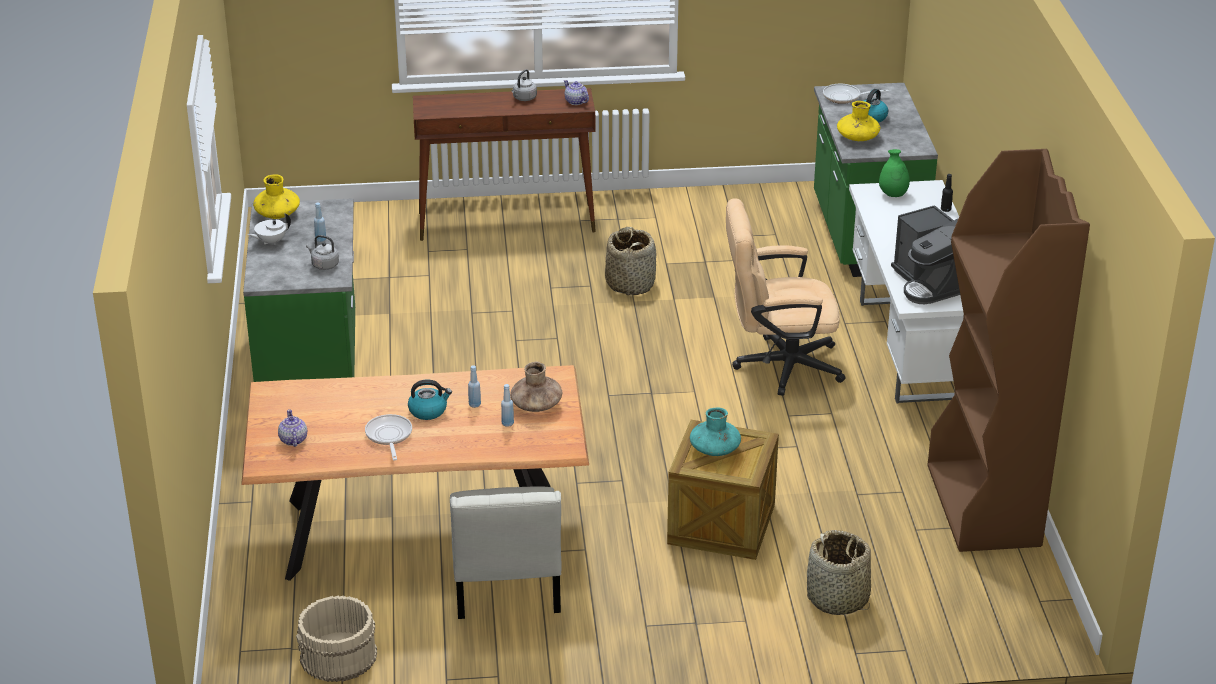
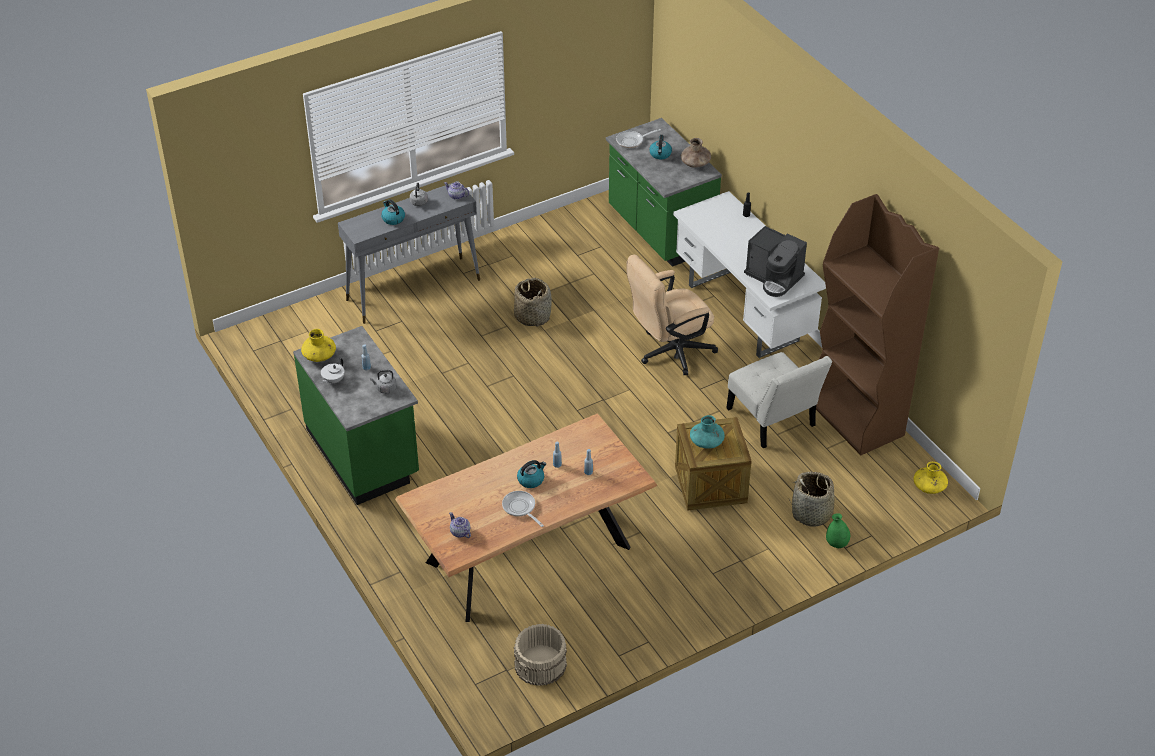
camera: 25 degrees left, 10 degrees up
(480, 106) = (393, 219): none -> kettle
(506, 588) = (610, 577): white chair -> white chair (773, 421)
(507, 222) = (414, 289): brown console table -> grey console table
(536, 405) = (596, 452): brown vase -> brown vase (695, 163)
(857, 138) = (662, 174): yellow vase -> yellow vase (929, 486)
(893, 194) = (706, 212): green vase -> green vase (836, 544)

